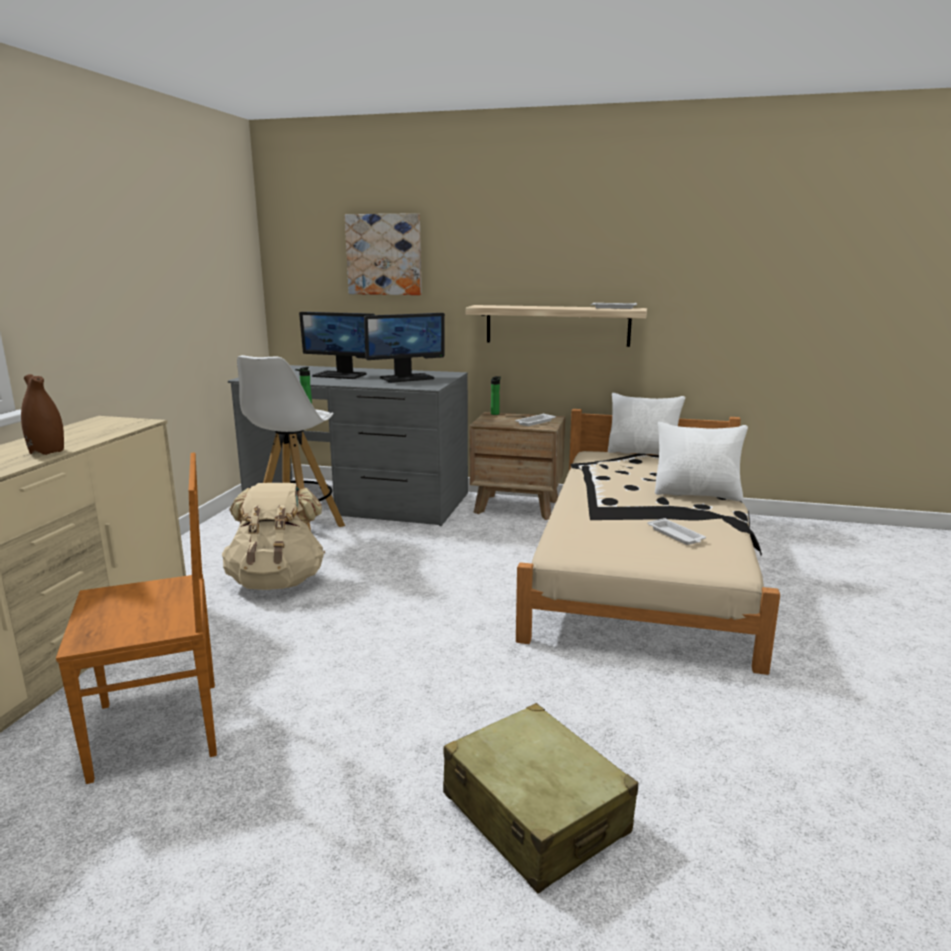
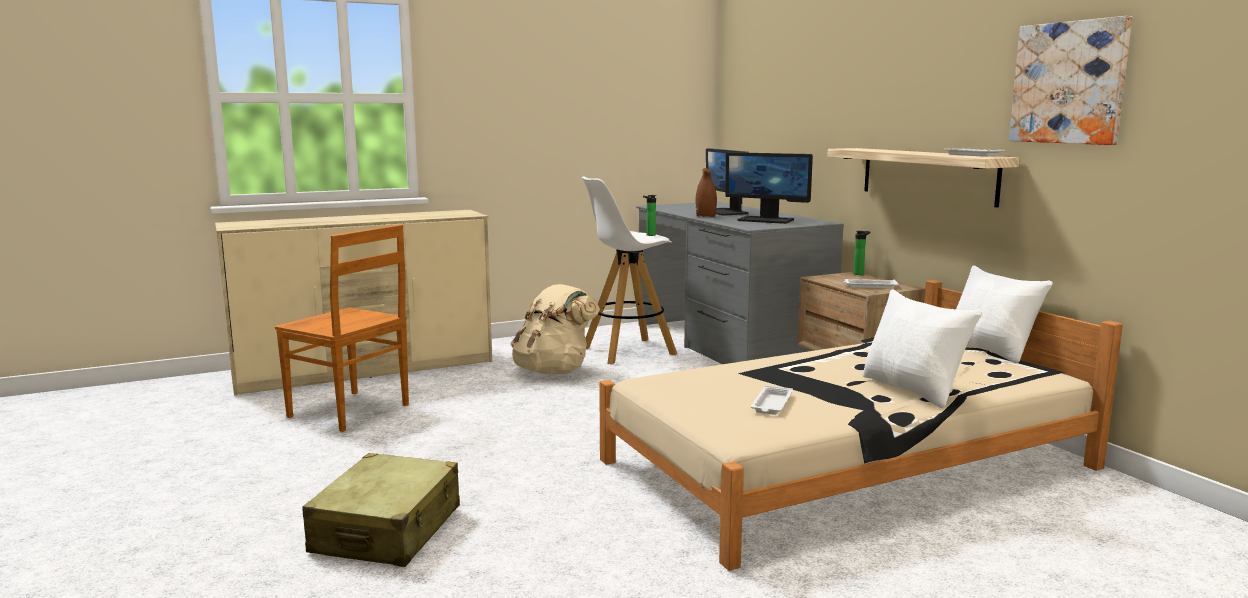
camera: 50 degrees right, 5 degrees down
(47, 452) = (381, 219): brown vase -> brown vase (705, 216)
(384, 254) = (794, 93): picture -> picture (1069, 83)

